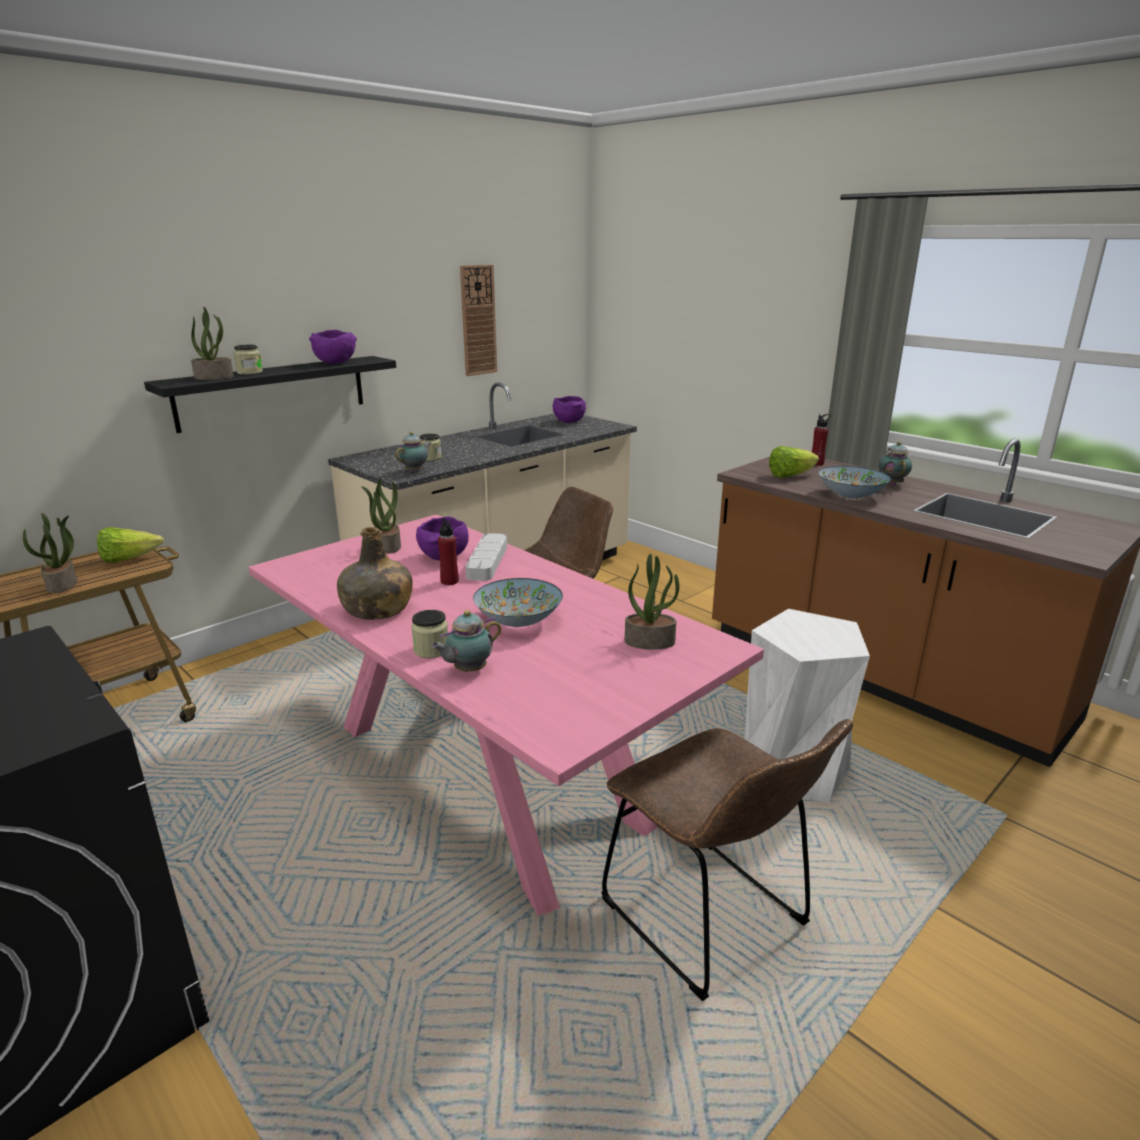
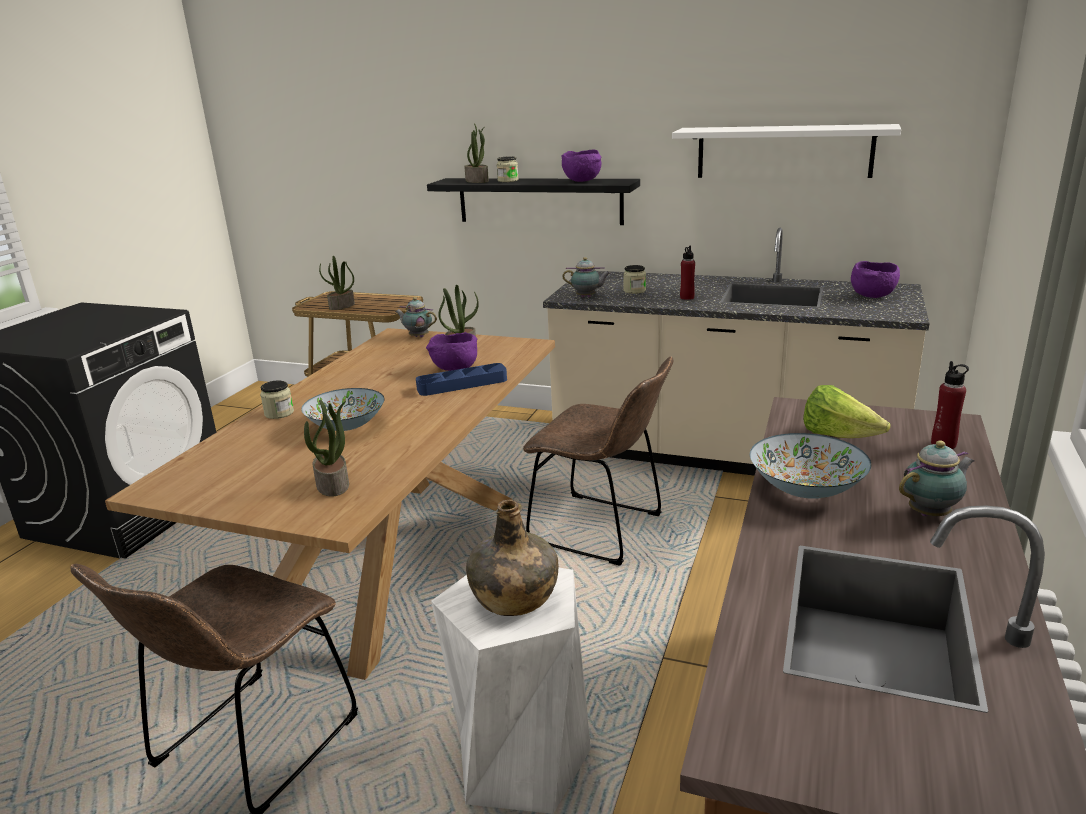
camera: 65 degrees right, 0 degrees up
(129, 559) = (393, 304): lettuce -> none
(377, 609) = (338, 379): green bottle -> green bottle (513, 597)
(449, 581) = (407, 384): red bottle -> red bottle (687, 297)
(468, 670) = (250, 433): teapot -> teapot (418, 336)
(478, 320) = (784, 152): wall clock -> white shelf
(484, 774) = (394, 563): pink dining table -> brown dining table
(487, 561) = (462, 384): grey tray -> blue tray

